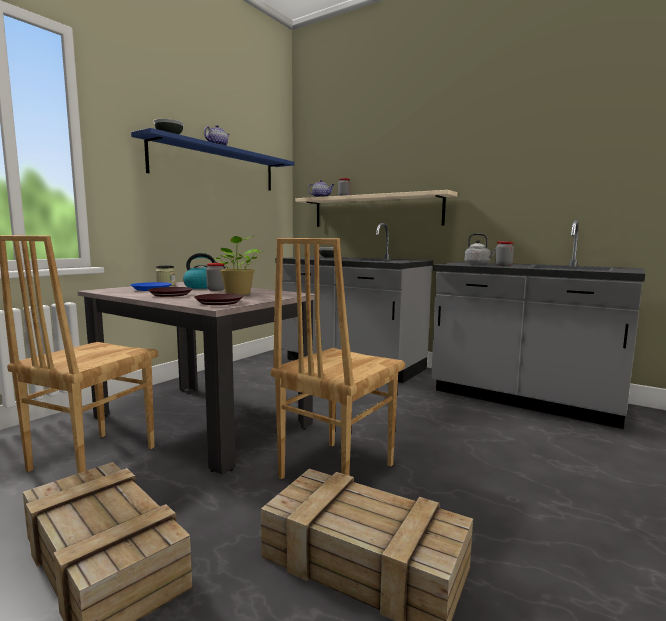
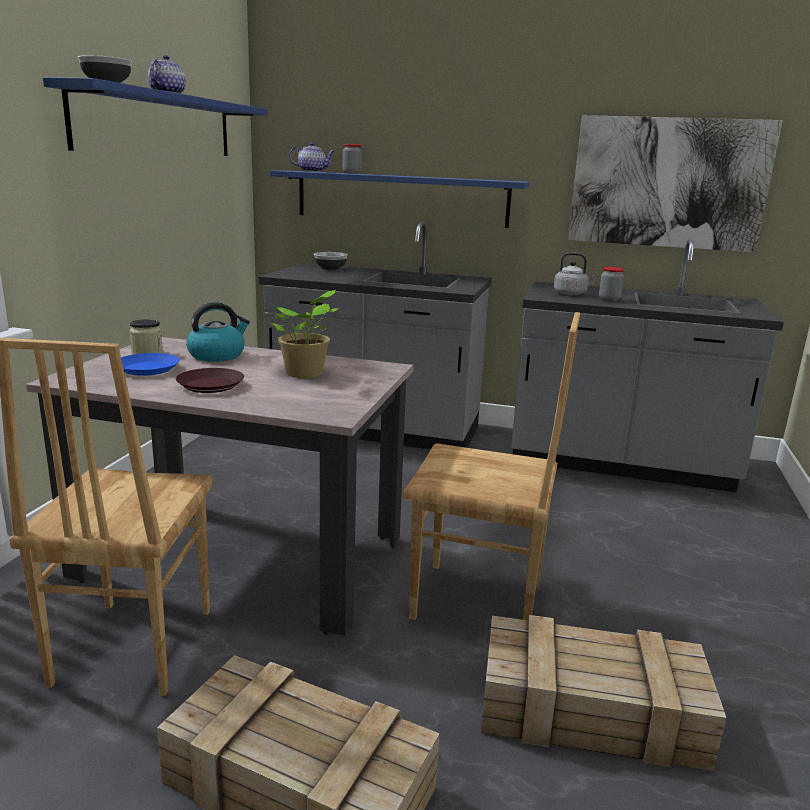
camera: 20 degrees left, 10 degrees up
(216, 290) = (253, 364): jar -> none
(219, 302) = (322, 404): brown plate -> none
(335, 471) = (477, 603): brown chair -> brown chair turned 90 degrees counterclockwise
(375, 211) = (401, 198): beige shelf -> blue shelf
(560, 183) = (668, 183): none -> picture

